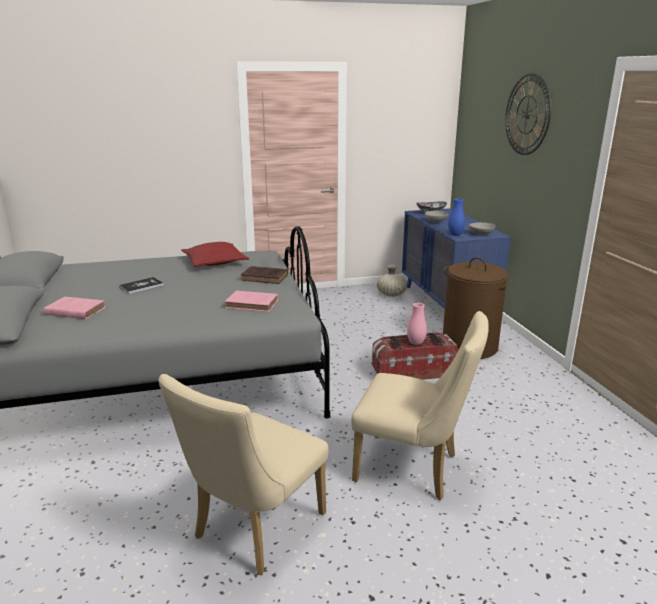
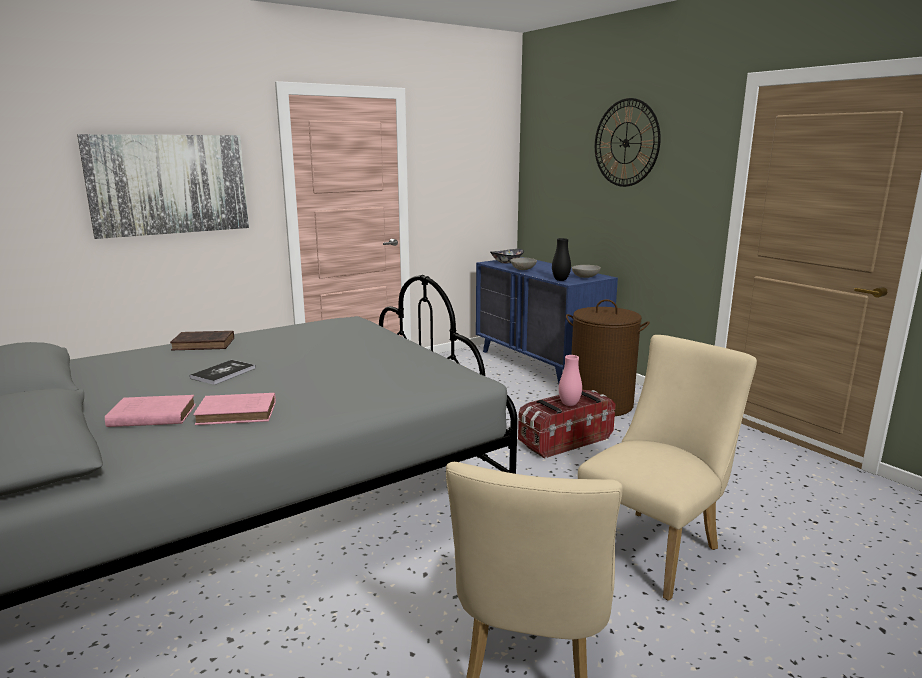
camera: 20 degrees left, 5 degrees down
(154, 141) = (169, 184): none -> picture
(215, 262) = (296, 335): red pillow -> none
(253, 304) = (403, 375): pink book -> pink book (239, 413)
(266, 278) = (384, 345): brown book -> brown book (205, 344)
(391, 295) = (473, 362): beige vase -> none
(414, 469) = (655, 547): beige chair -> beige chair turned 45 degrees counterclockwise
(455, 235) = (560, 280): blue vase -> black vase

